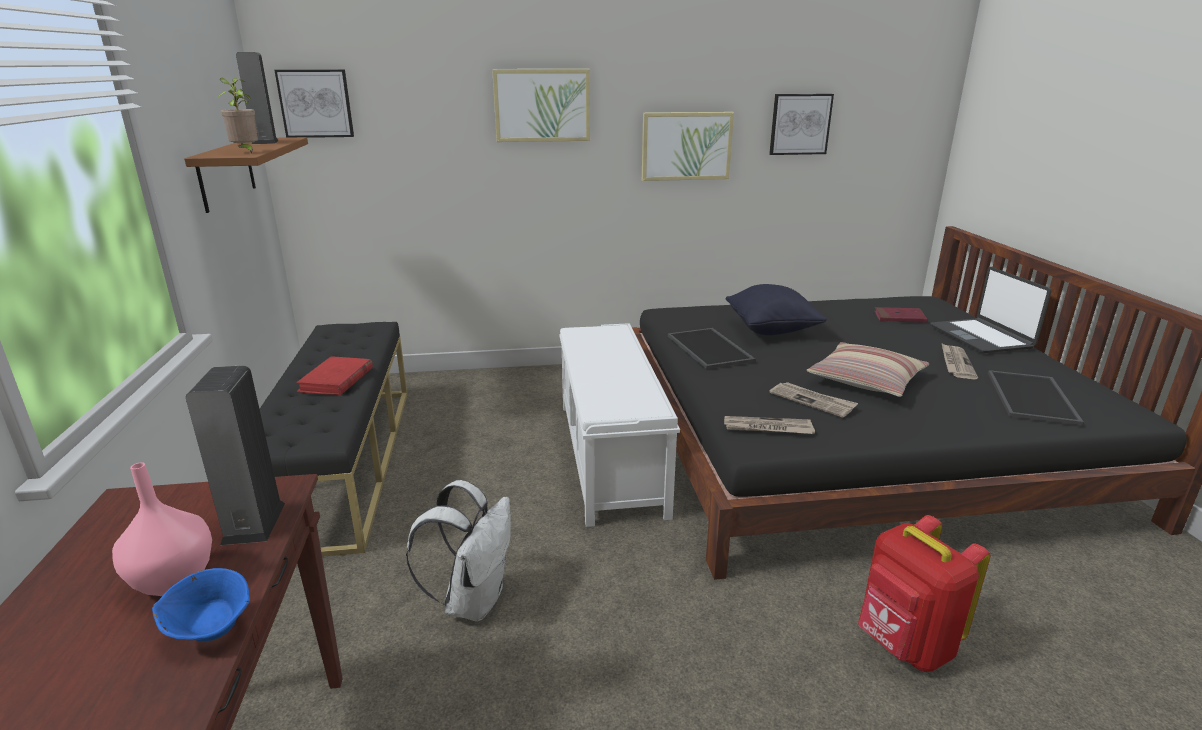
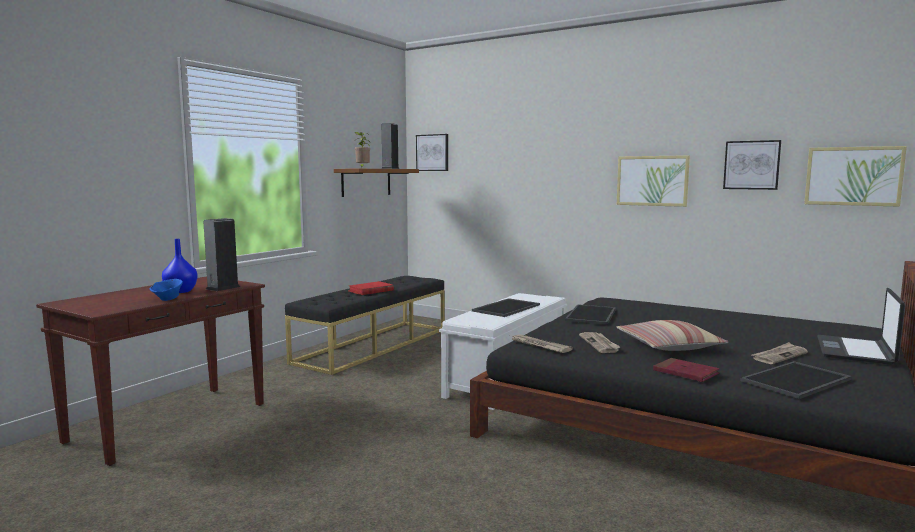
camera: 40 degrees right, 15 degrees down
(172, 581) = (180, 291): pink vase -> blue vase
(473, 600) = (346, 402): white backpack -> none
(542, 105) = (552, 152): picture -> picture (853, 176)
(606, 365) = (506, 308): none -> tray
(771, 330) = (661, 316): black pillow -> none
(899, 318) = (802, 330): red book -> red book (685, 373)
(904, 645) = (529, 498): red backpack -> none

